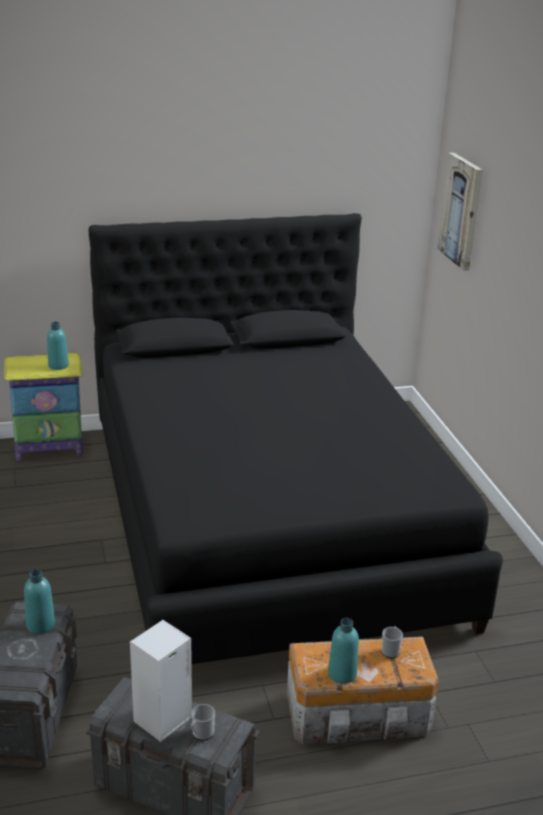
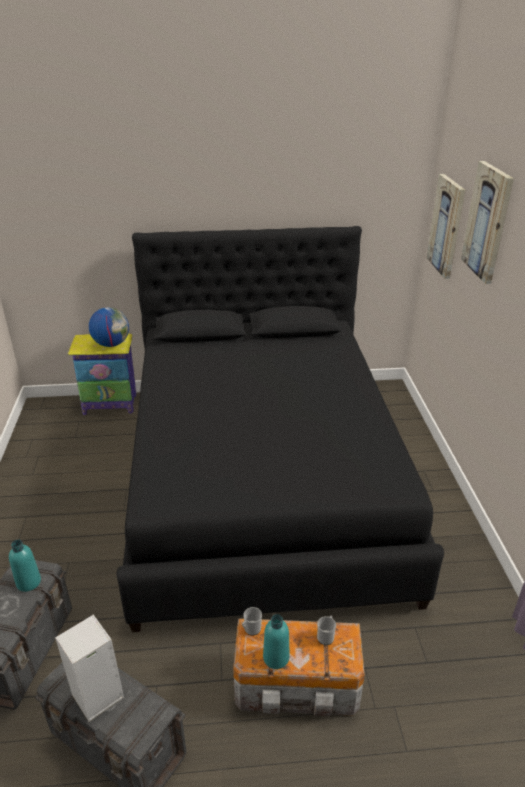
camera: 10 degrees right, 5 degrees up
(58, 366) = (111, 344): turquoise bottle -> globe
(201, 734) = (127, 717): mug -> mug (251, 629)
(513, 204) = (487, 222): none -> picture

